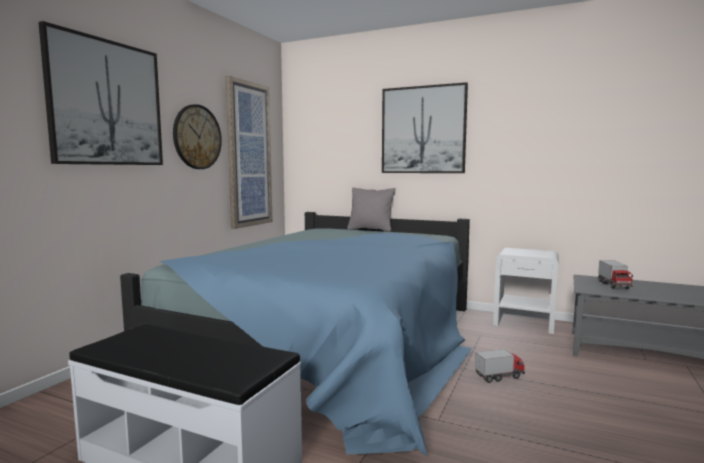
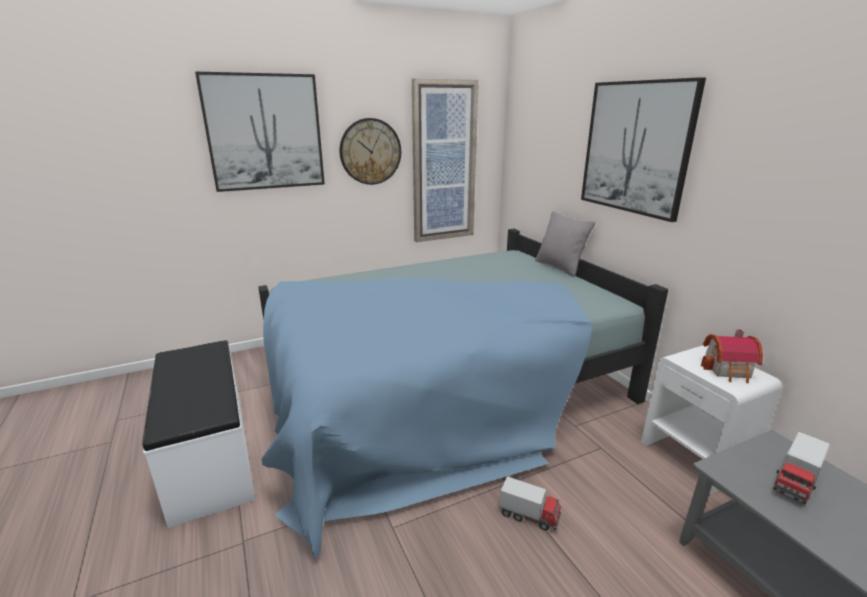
camera: 40 degrees right, 15 degrees up
(534, 252) = (729, 370): none -> toy house

